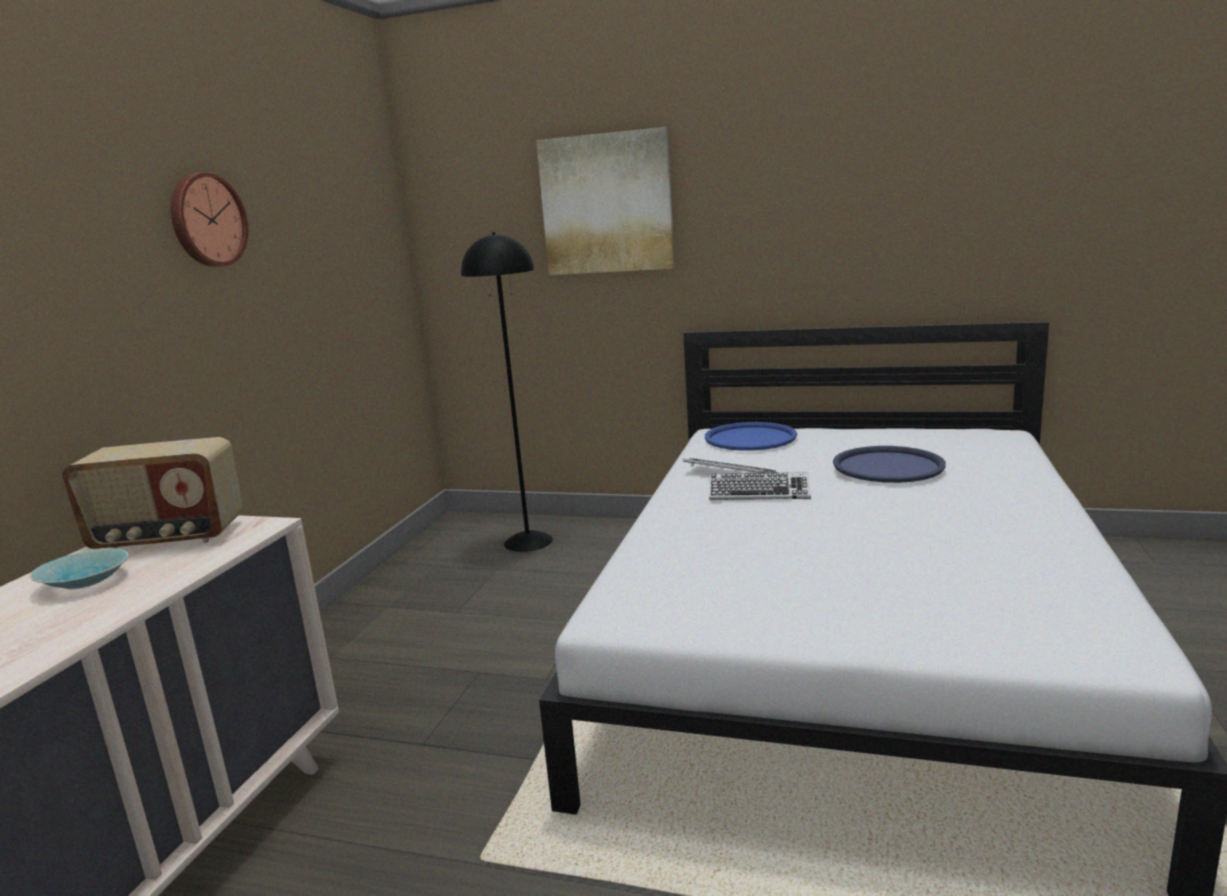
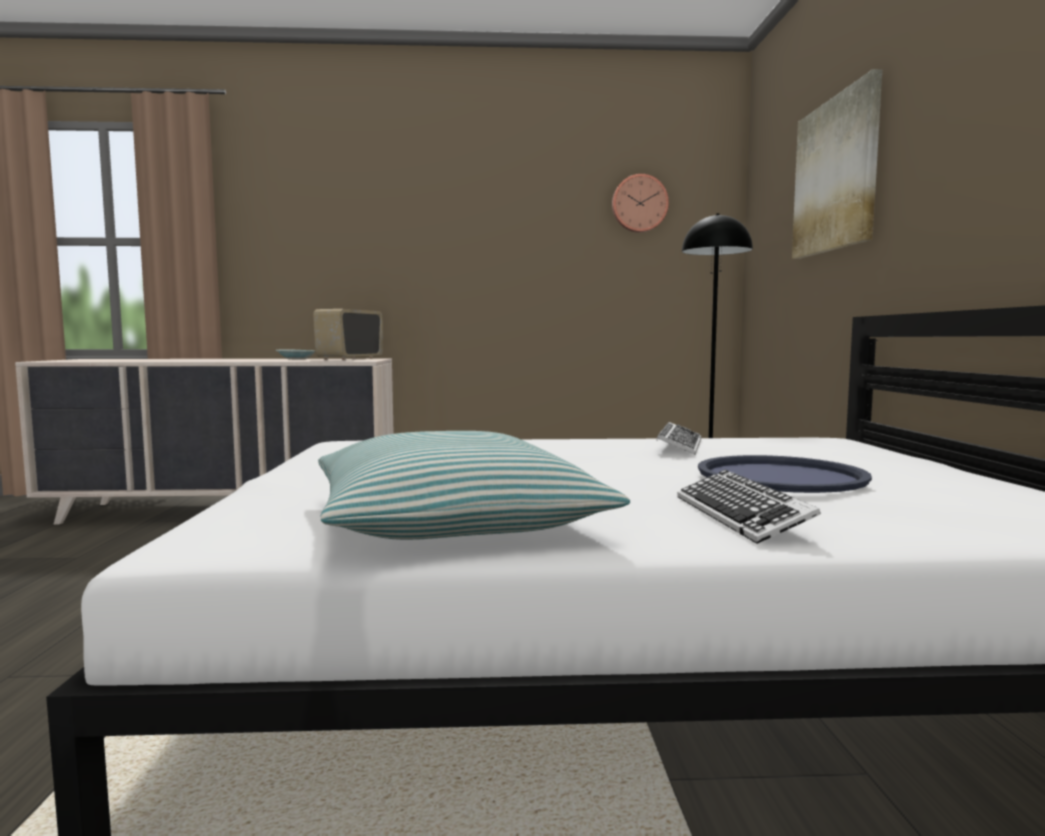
camera: 70 degrees right, 10 degrees down
(168, 538) = (349, 359): radio -> radio turned 45 degrees clockwise
(206, 220) = (505, 208): wall clock -> wall clock (639, 204)
(750, 438) = (825, 445): blue tray -> none
(759, 493) = (624, 451): keyboard -> keyboard (741, 516)
(1014, 564) = (453, 519): none -> pillow

